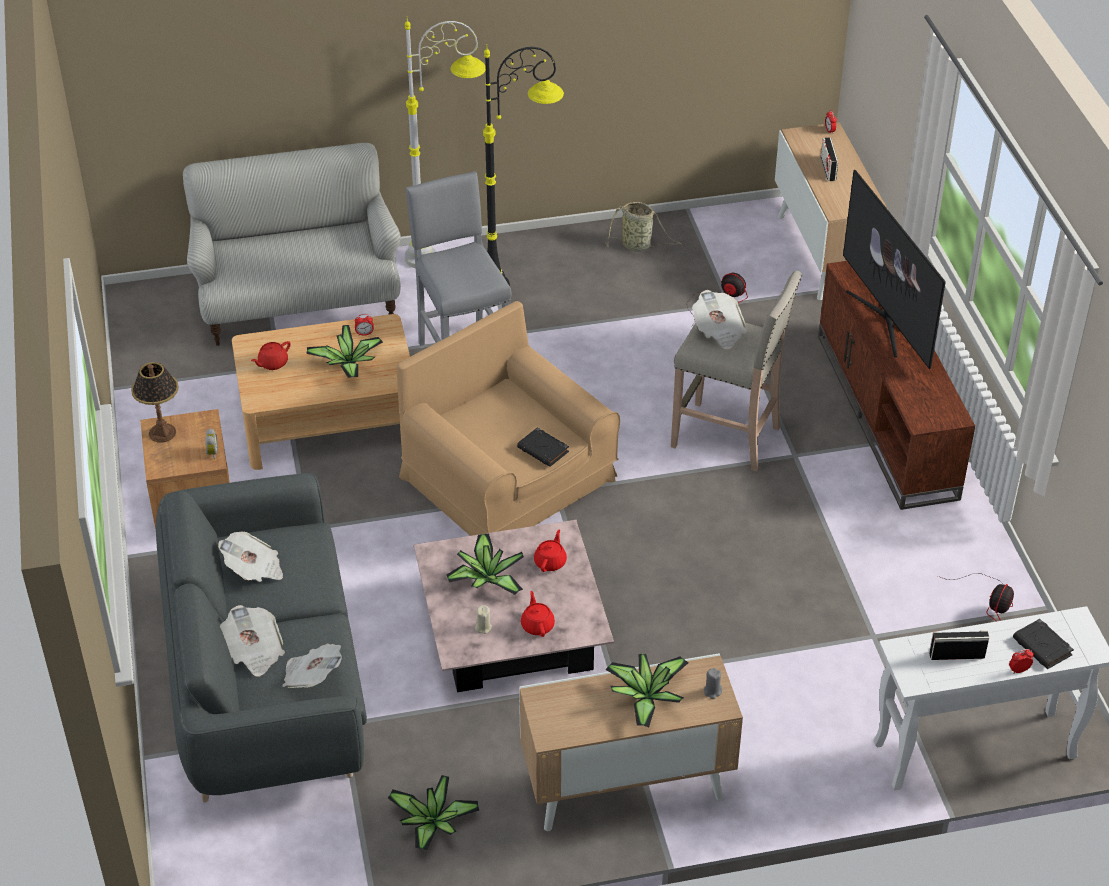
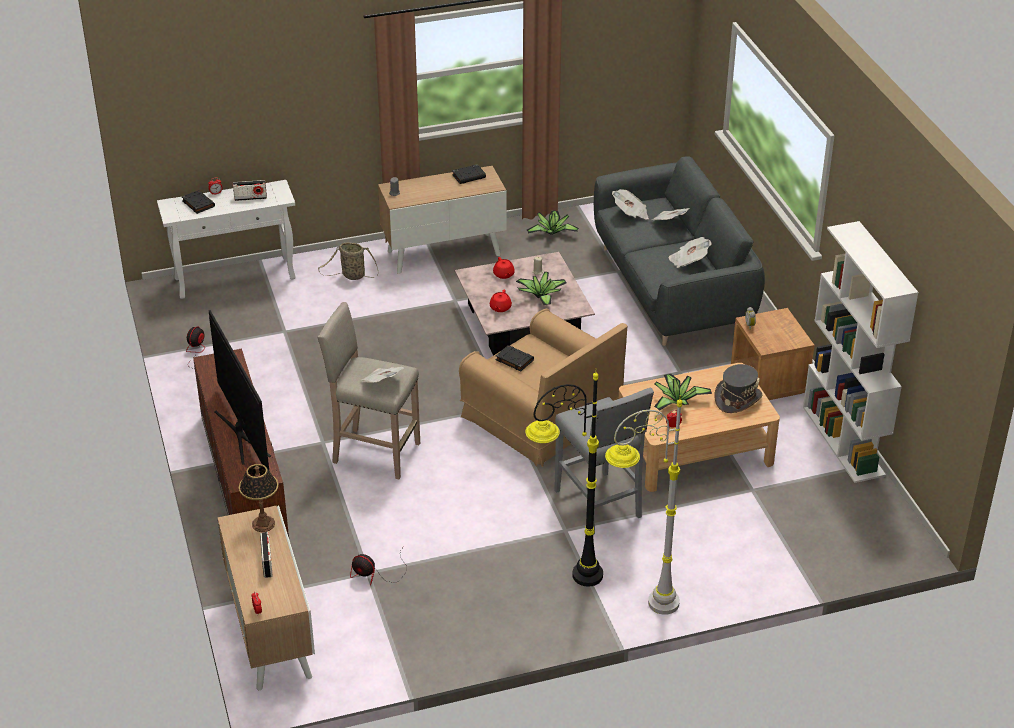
camera: 175 degrees right, 5 degrees down
(140, 417) = (844, 441): none -> white bookcase
(163, 433) = (792, 336): table lamp -> table lamp (263, 524)
(272, 363) = (737, 398): red teapot -> grey hat
(299, 302) = (760, 549): sofa -> none
(580, 725) = (469, 176): none -> black book
(638, 246) = (454, 631): basket -> basket (351, 275)
(646, 696) = (433, 189): potted plant -> none

